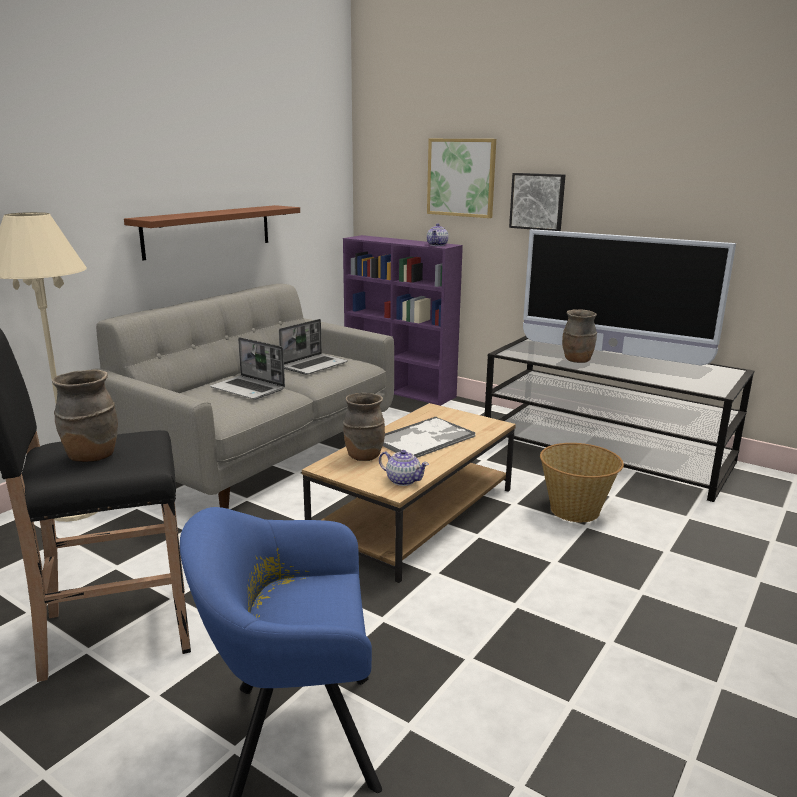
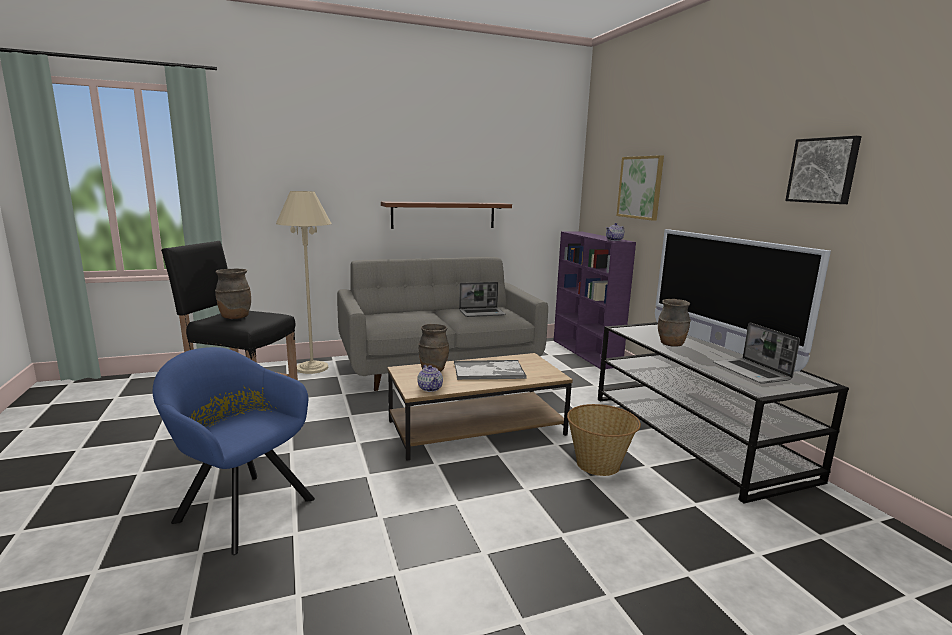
camera: 35 degrees right, 5 degrees down
(249, 389) = (419, 317): laptop -> laptop (752, 372)
(537, 201) = (686, 207): picture -> picture (823, 170)

